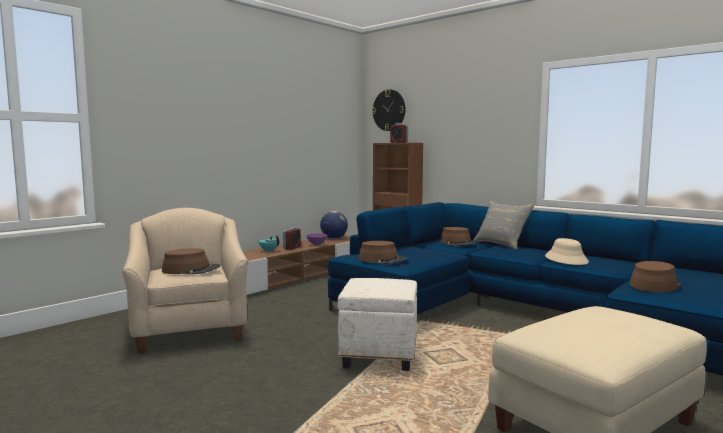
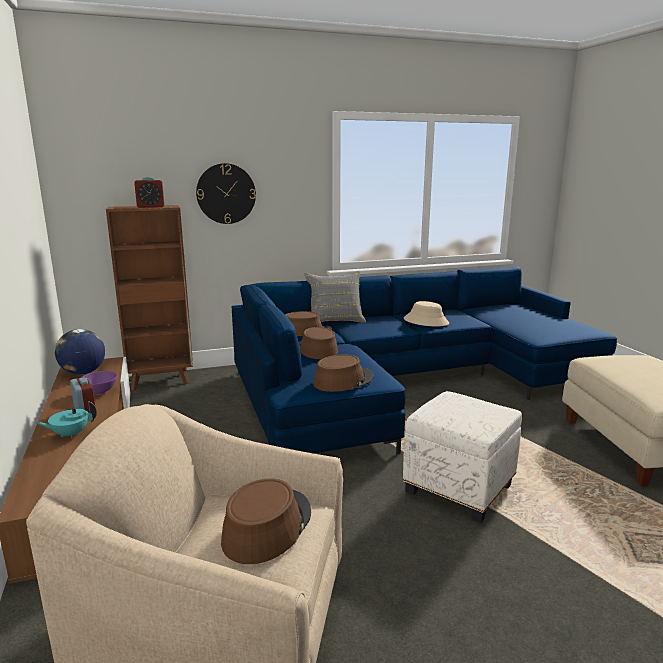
camera: 60 degrees left, 10 degrees up
(389, 110) = (100, 153): wall clock -> wall clock (226, 194)
(654, 285) = (528, 327): brown hat -> brown hat (317, 349)

